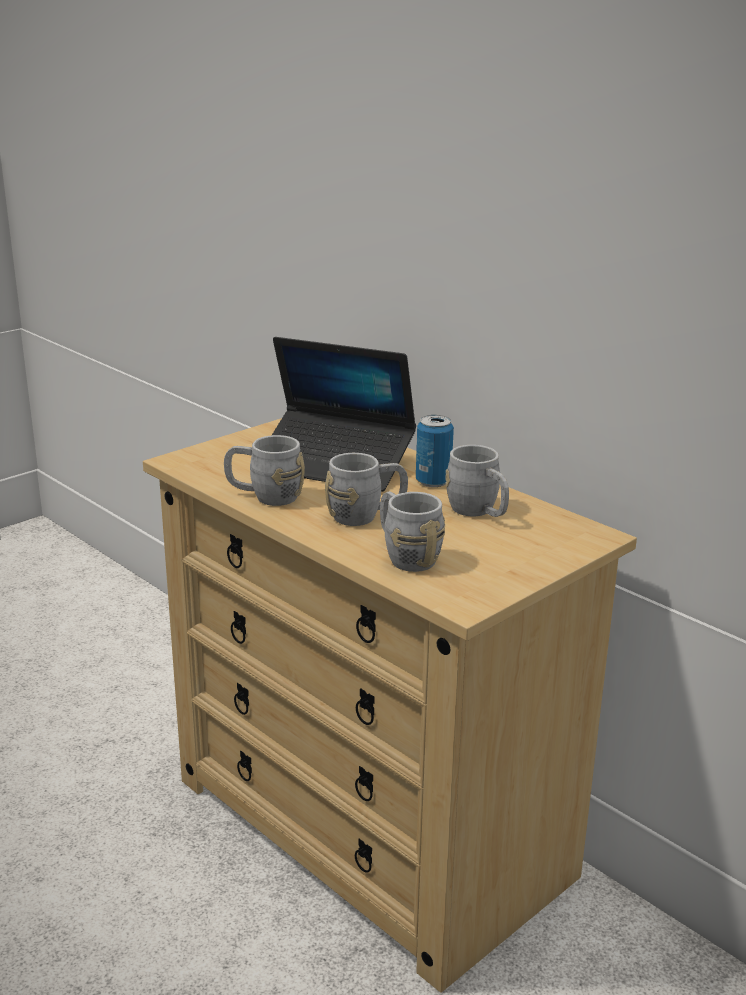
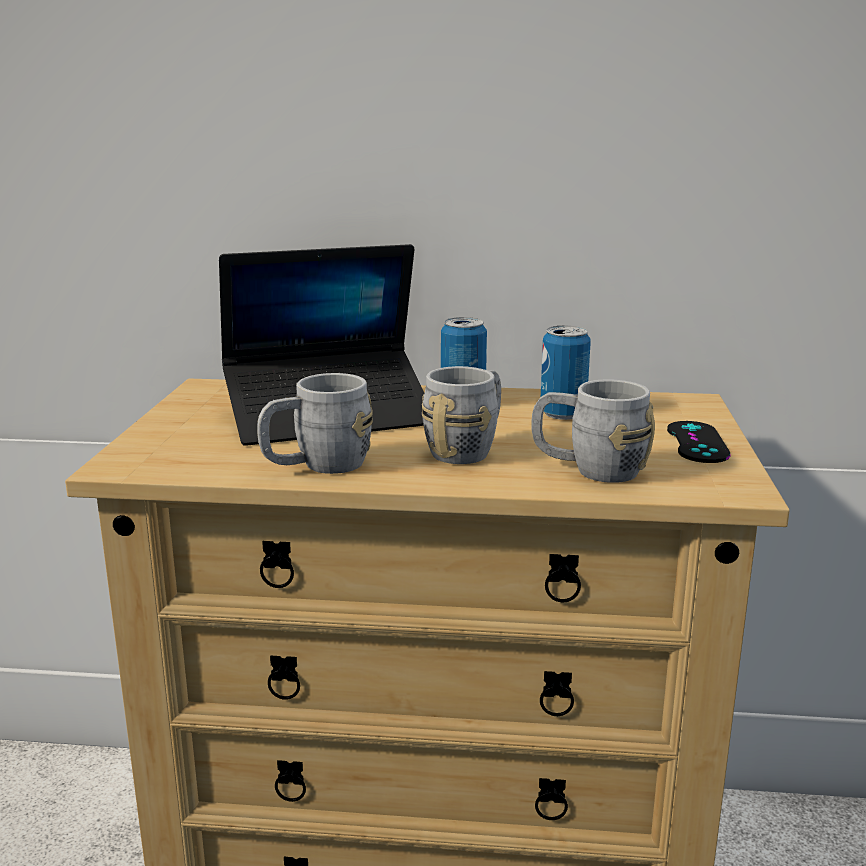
camera: 40 degrees left, 5 degrees down
(479, 512) = (563, 414): grey mug -> can
(518, 565) = (697, 442): none -> black game controller

